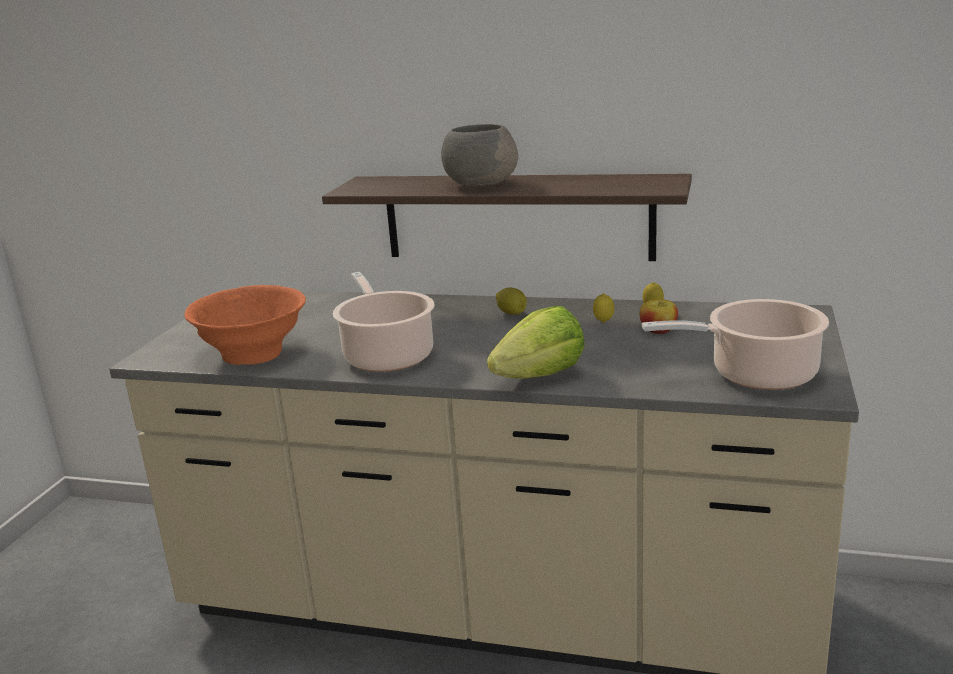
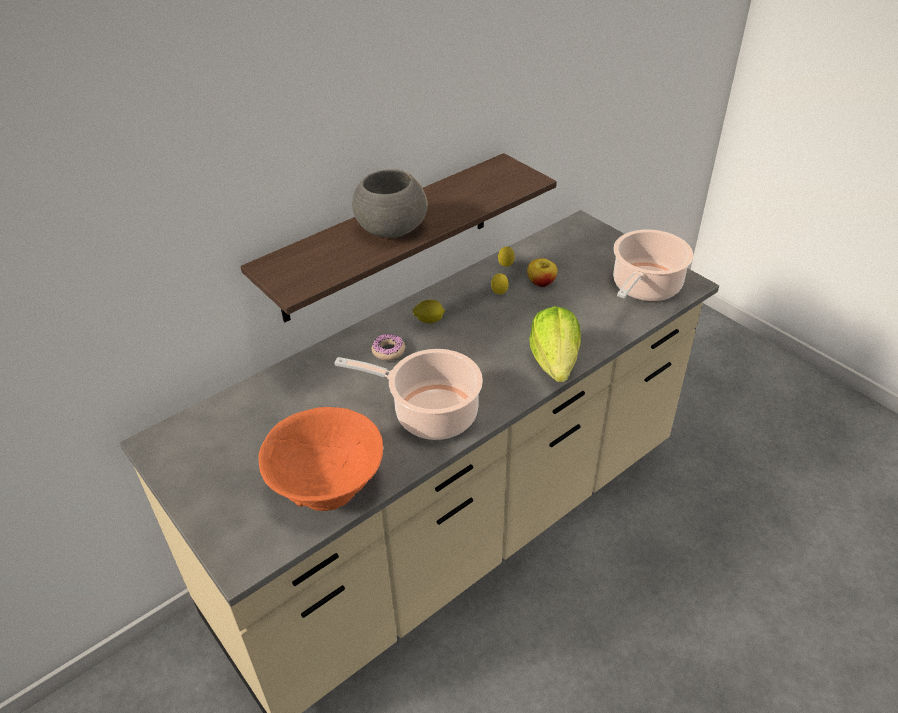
camera: 55 degrees left, 20 degrees up
(445, 315) = (388, 351): none -> donut

